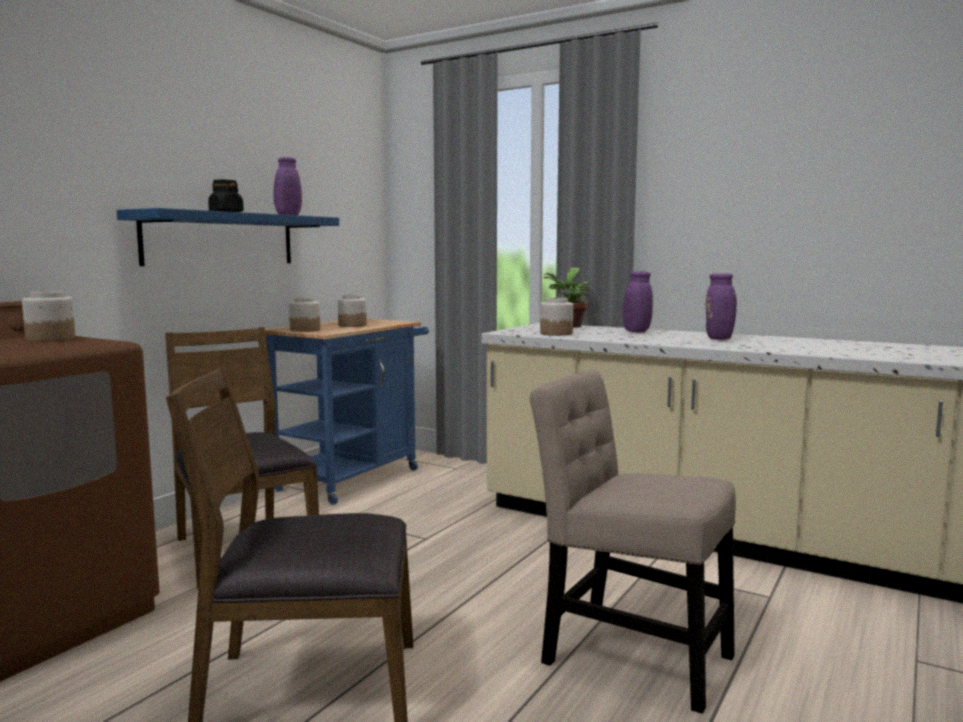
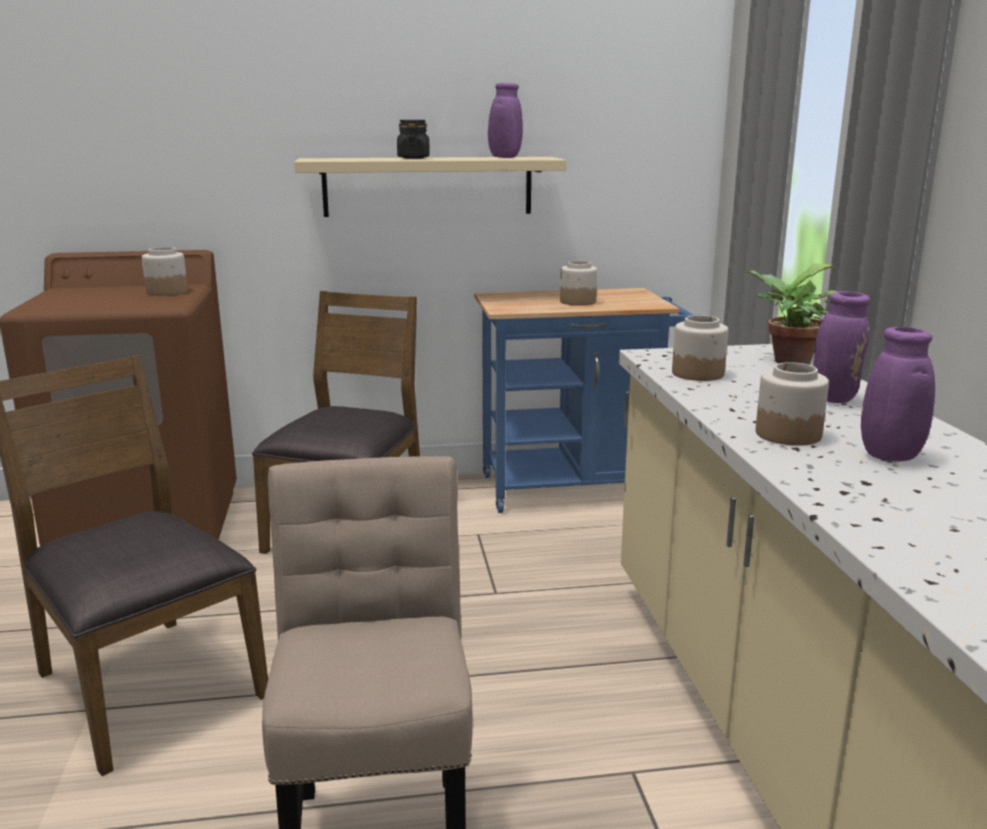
camera: 50 degrees right, 10 degrees up
(221, 239) = (428, 186): blue shelf -> beige shelf
(304, 330) = (504, 301): jar -> jar (787, 434)

